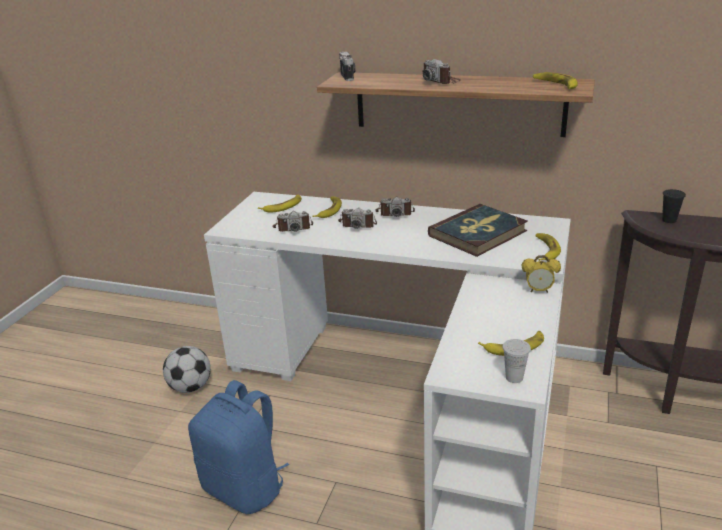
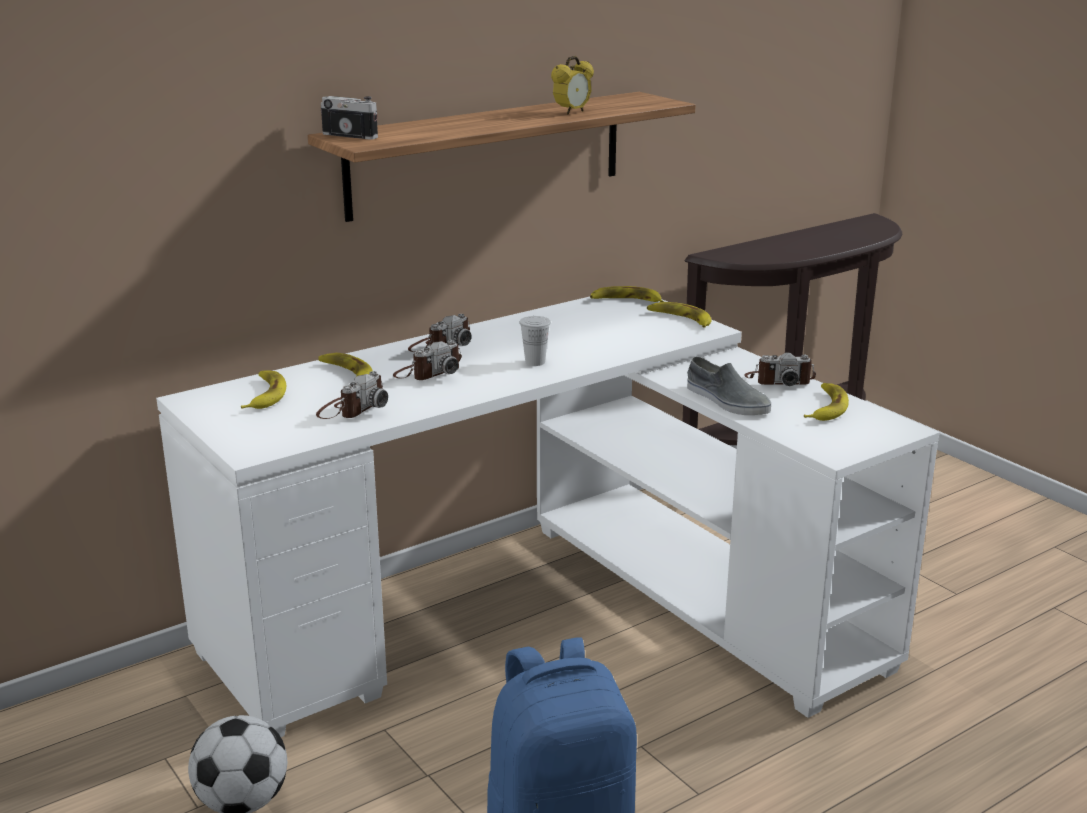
camera: 55 degrees left, 5 degrees down
(441, 81) = (494, 119): camera -> camera (779, 380)
(470, 311) = (726, 400): none -> grey shoe
(478, 233) = (584, 330): book -> none
(514, 377) = (880, 427): white cup -> white cup (535, 362)
(538, 291) = (736, 359): alarm clock -> alarm clock (572, 112)
(555, 85) = (627, 101): banana -> banana (626, 301)
(669, 220) = (742, 251): black cup -> none

